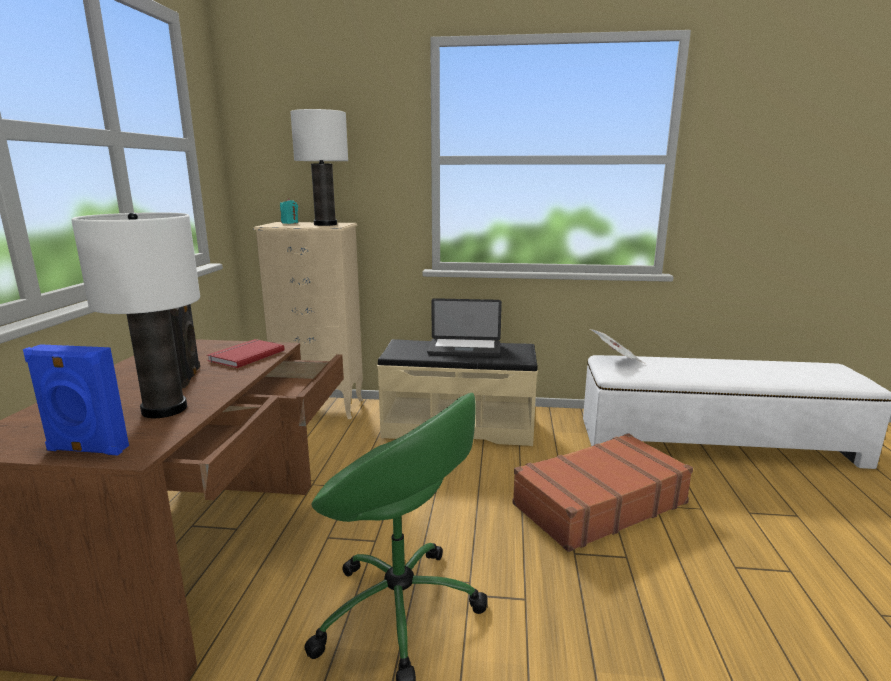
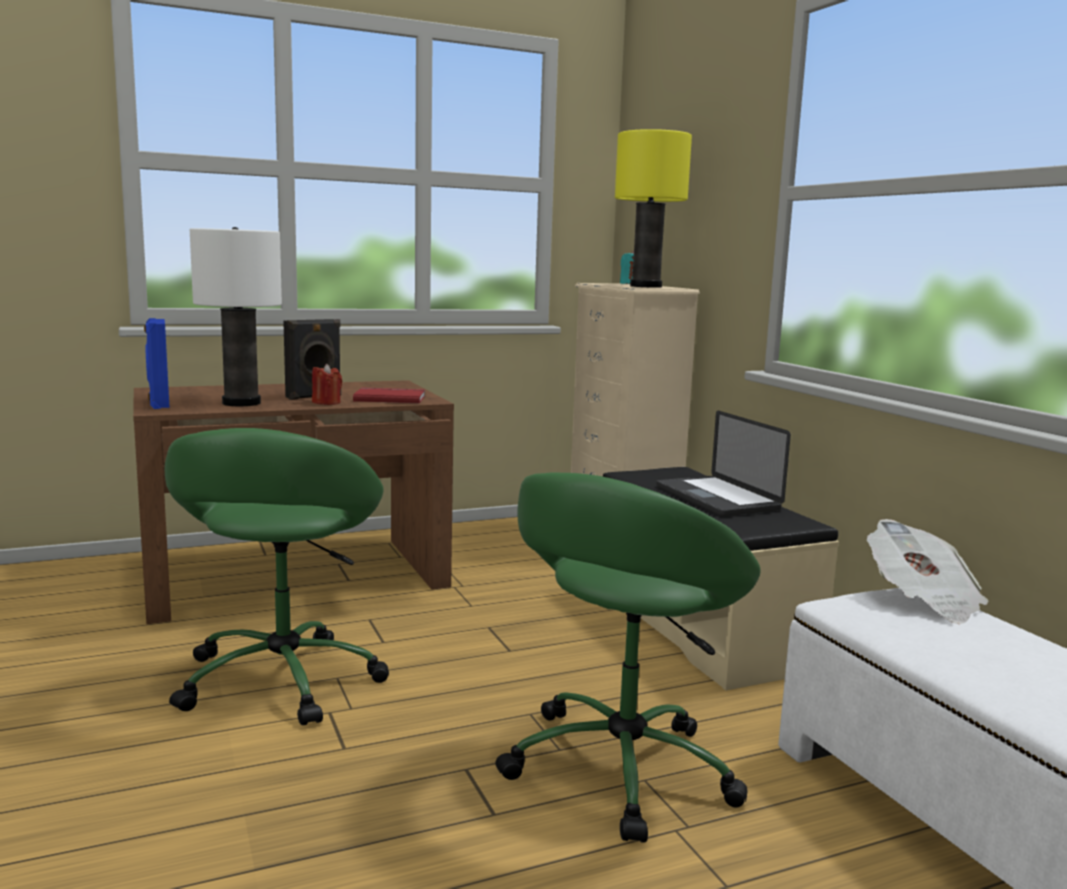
camera: 60 degrees right, 5 degrees down
(226, 377) = (326, 402): none -> red candle
(325, 224) = (646, 286): white table lamp -> yellow table lamp
(598, 503) = (618, 772): brown suitcase -> green office chair

